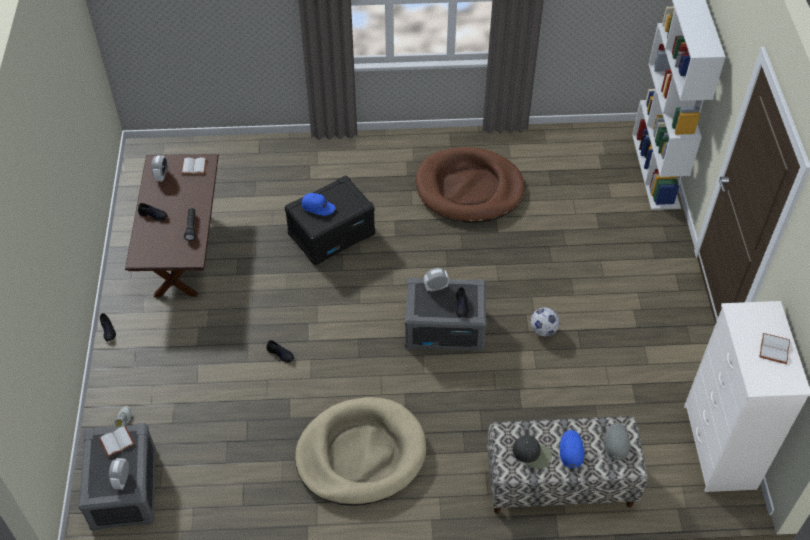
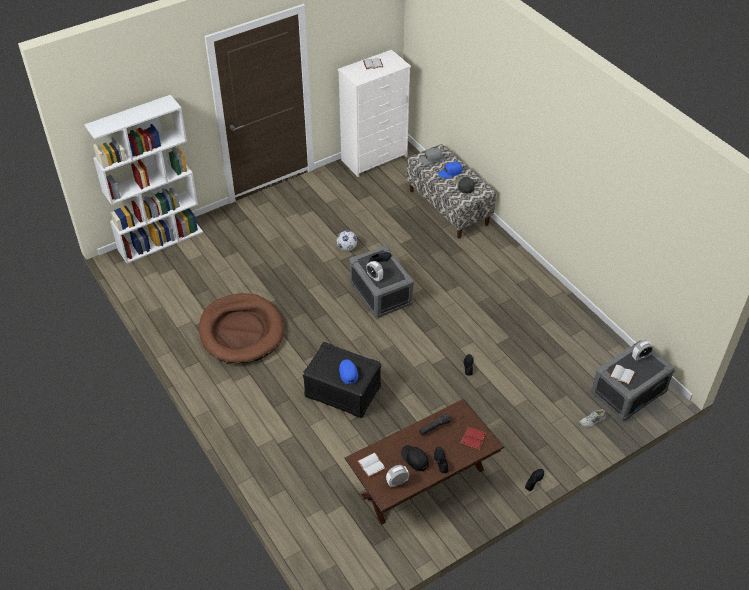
camera: 120 degrees left, 5 degrees down
(155, 250) = (472, 438): none -> red book
(173, 198) = (414, 459): none -> black cap
(361, 454) = (503, 292): beige dog bed -> none

